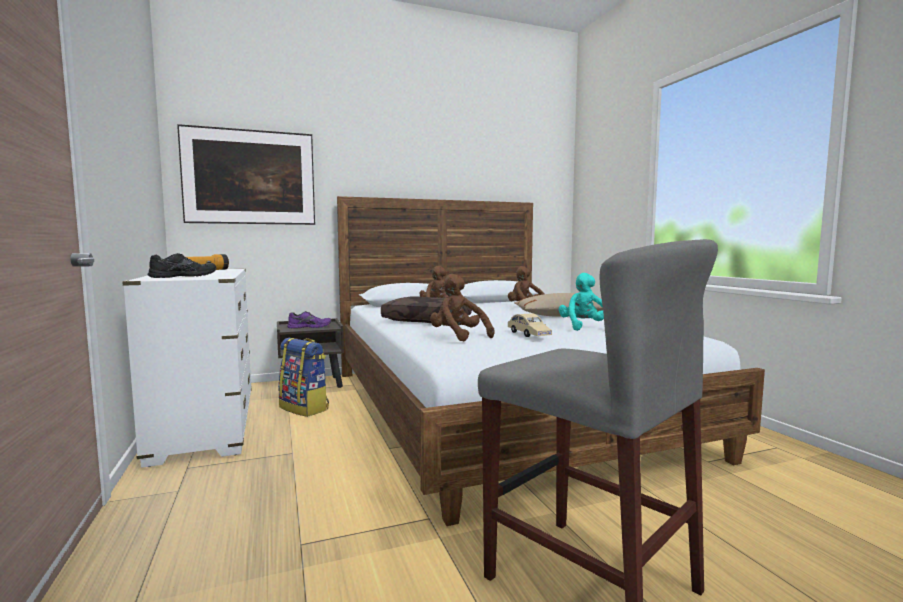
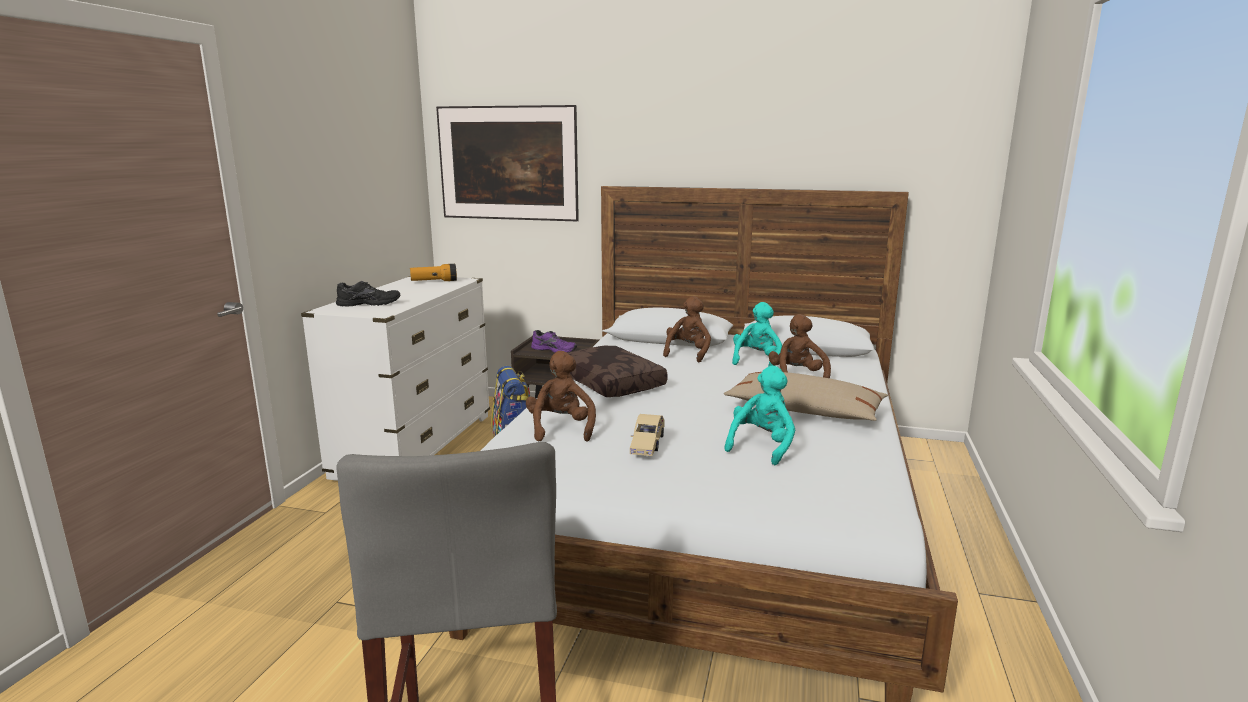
camera: 35 degrees right, 10 degrees up
(486, 306) = (756, 361): none -> turquoise plush toy

